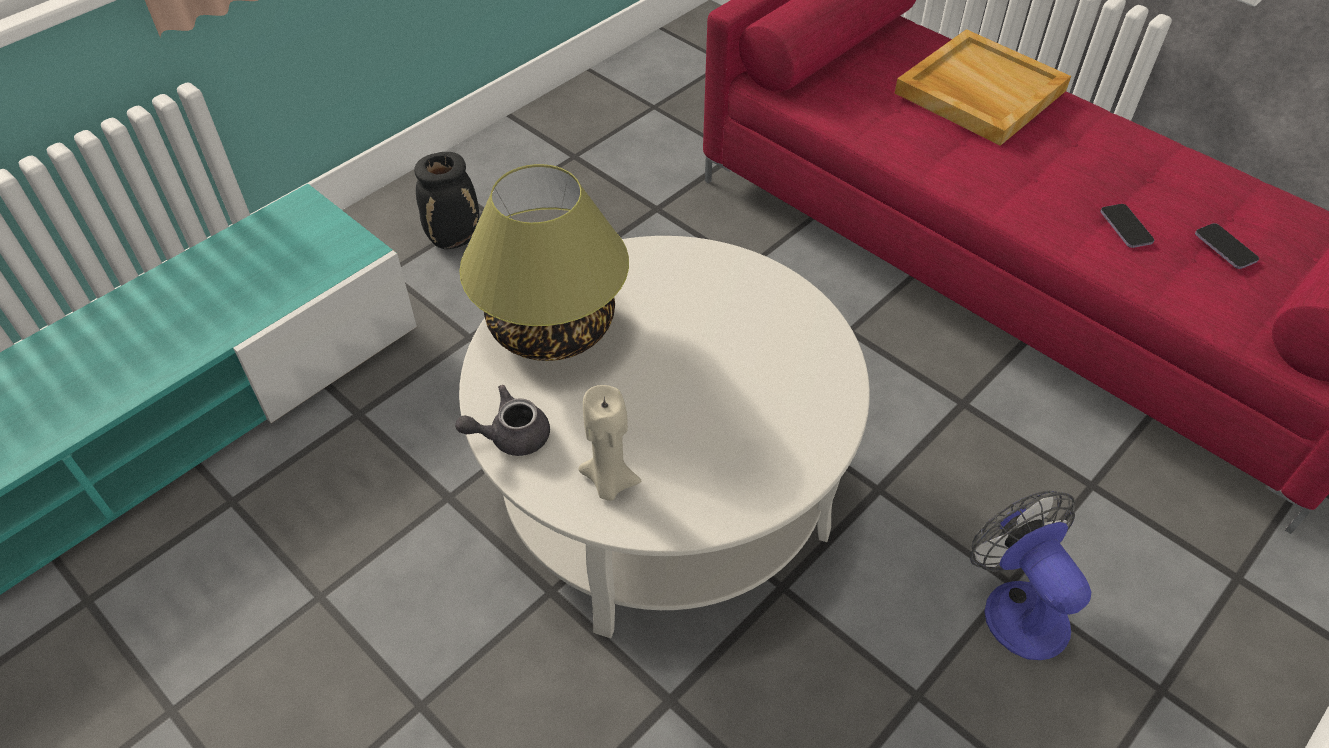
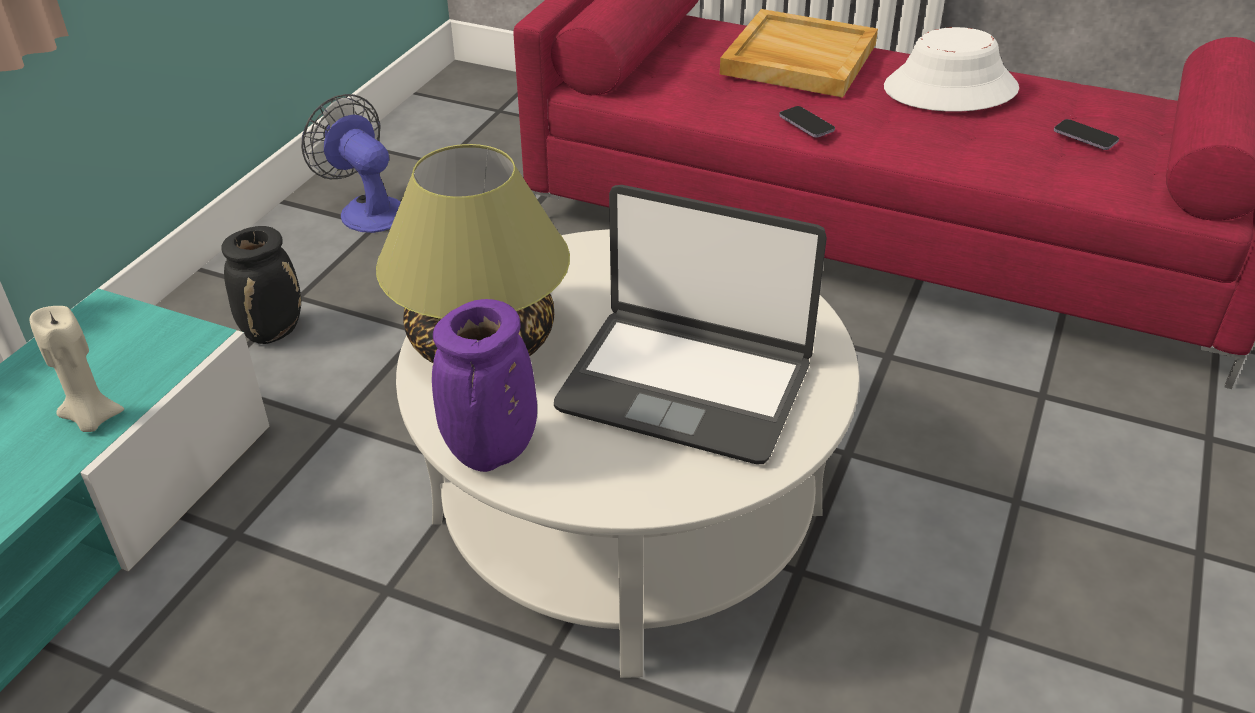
camera: 20 degrees left, 10 degrees down
(510, 436) = (491, 454): grey teapot -> purple vase
(609, 482) = (625, 468): beige candle -> beige candle (92, 419)
(698, 417) = (686, 385): none -> laptop
(1016, 605) = (1032, 519): fan -> fan (366, 209)
(1114, 160) = (950, 89): none -> white hat
(1125, 227) = (992, 139): phone -> phone (806, 124)

